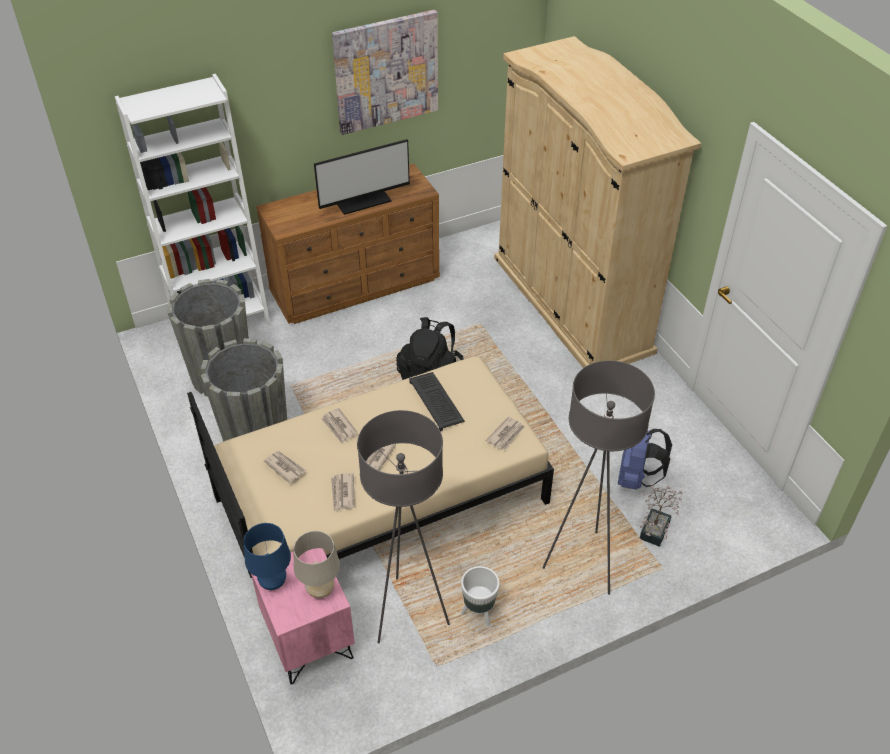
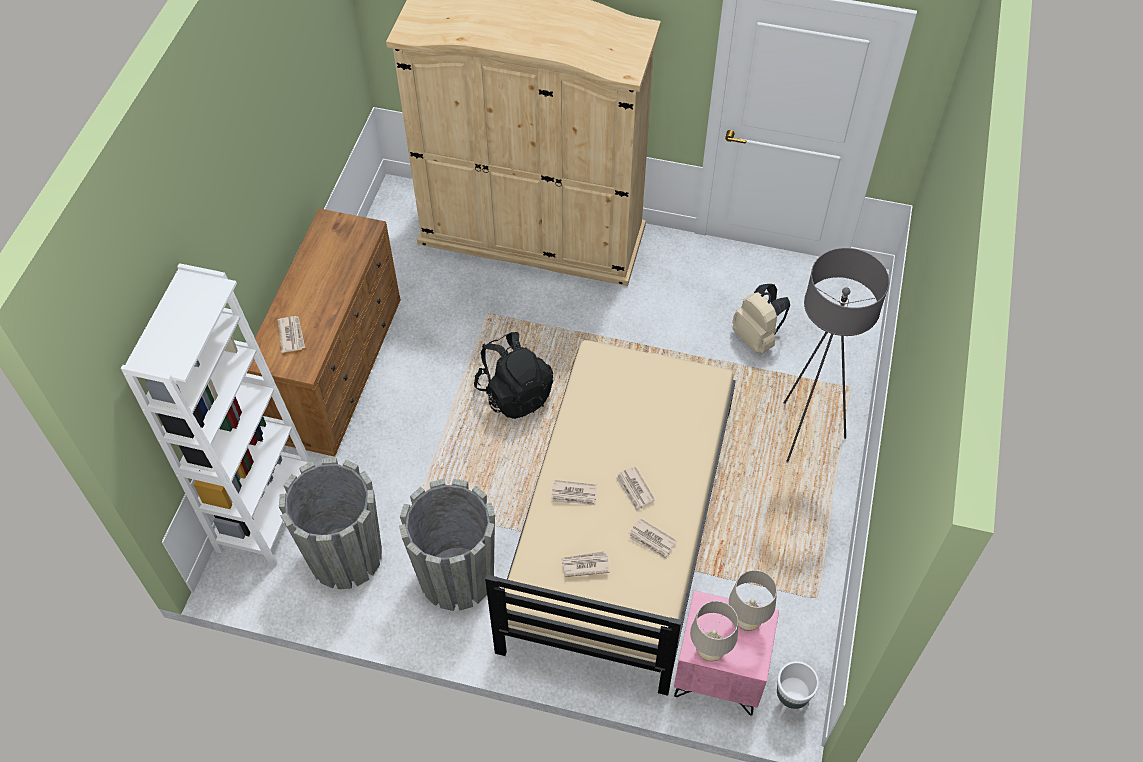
camera: 50 degrees left, 10 degrees up
(273, 582) = (709, 651): blue table lamp -> beige table lamp
(362, 200) = (330, 281): monitor -> none
(386, 71) = (277, 135): picture -> none
(408, 613) = (752, 584): grey floor lamp -> none
(437, 402) = (611, 405): keyboard -> none
(478, 613) = (792, 535): white planter -> white planter (789, 703)
(506, 435) = (692, 384): newspaper -> newspaper (291, 335)
(637, 478) = (757, 337): blue backpack -> beige backpack
(656, 527) = (812, 362): potted plant -> none

